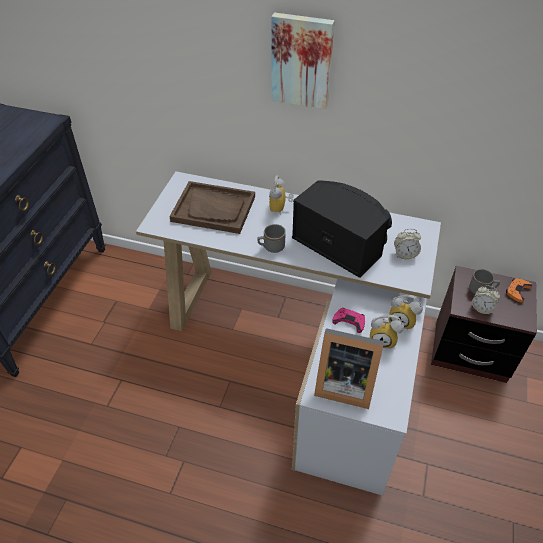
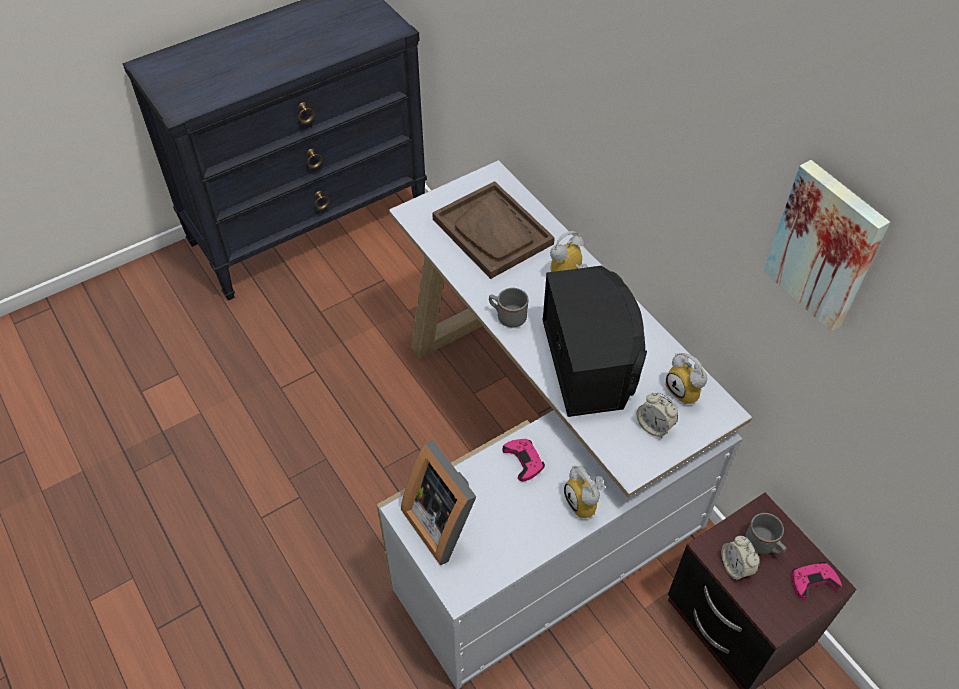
camera: 40 degrees right, 5 degrees up
(302, 60) = (639, 100): picture -> picture (826, 245)
(383, 339) = (539, 507): alarm clock -> alarm clock (686, 391)
(517, 291) = (813, 581): orange game controller -> pink game controller

